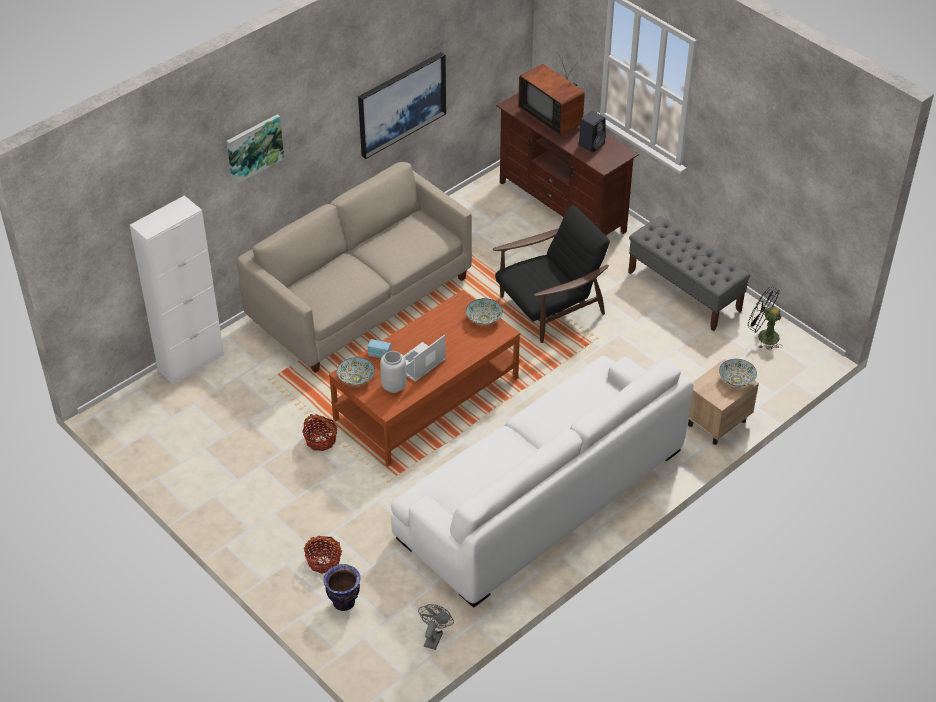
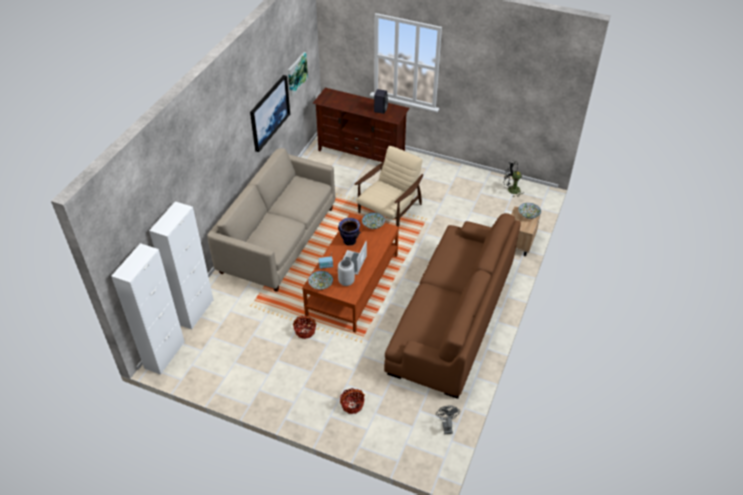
camera: 25 degrees left, 0 degrees up
(121, 406) = (164, 355): none -> white cabinet
(254, 148) = (205, 159): picture -> picture (296, 73)
(343, 602) = (380, 426): vase -> vase (349, 241)
(541, 493) = (452, 316): white sofa -> brown sofa
(549, 307) = (389, 210): black armchair -> beige armchair
(553, 116) = (349, 100): television -> none
(684, 291) = (455, 179): grey bench -> none

